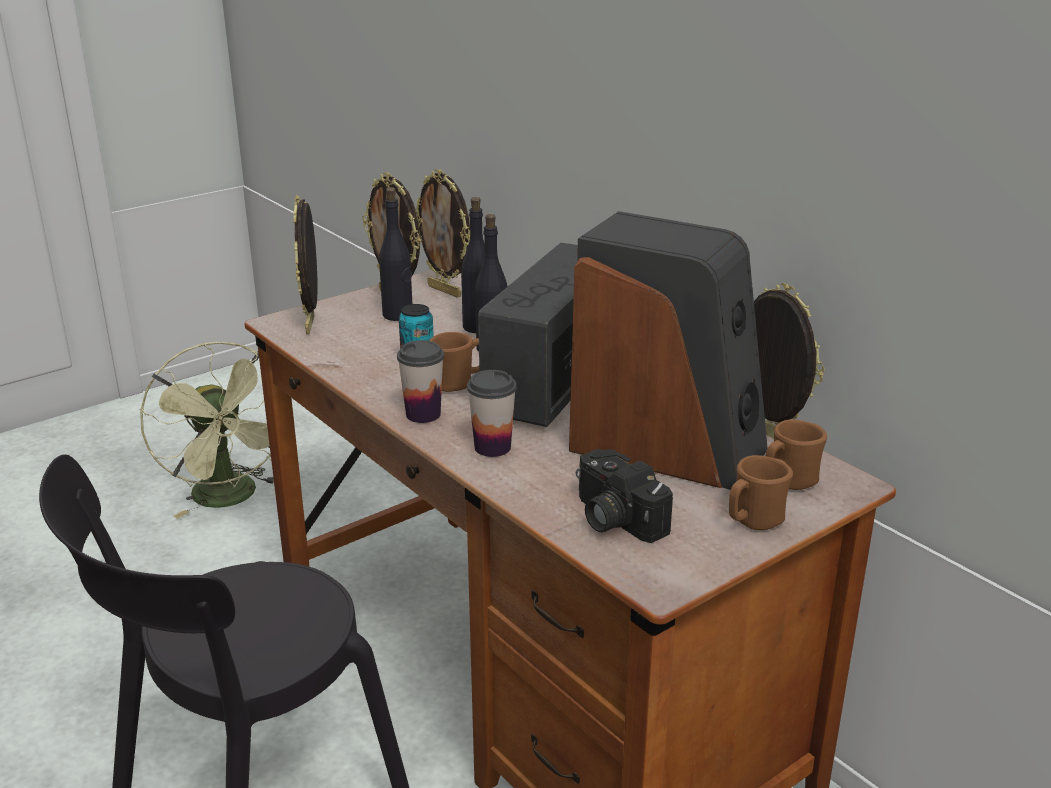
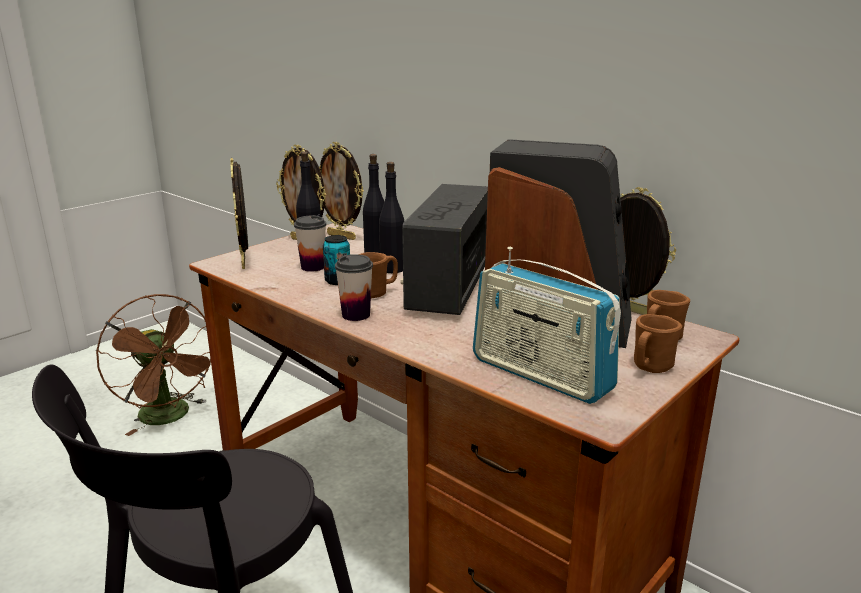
camera: 10 degrees left, 5 degrees down
(231, 498) = (170, 417): green fan -> brown fan
(492, 447) = (421, 333): cup -> cup (313, 267)
(613, 518) = (540, 375): camera -> radio

